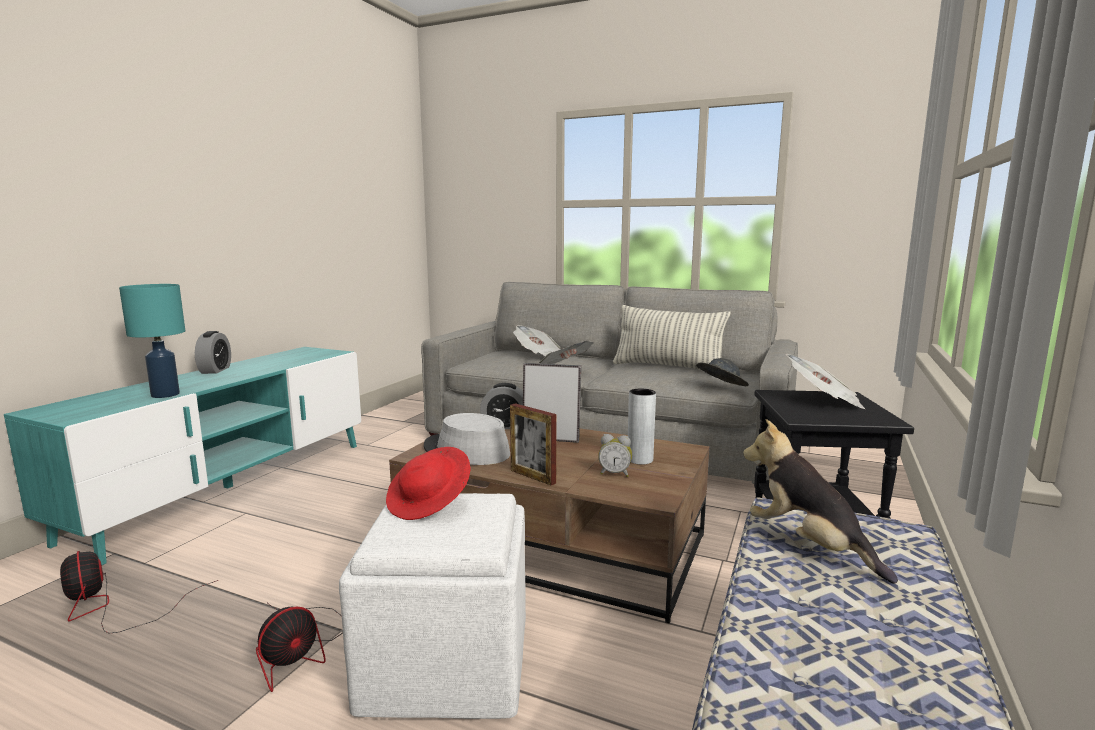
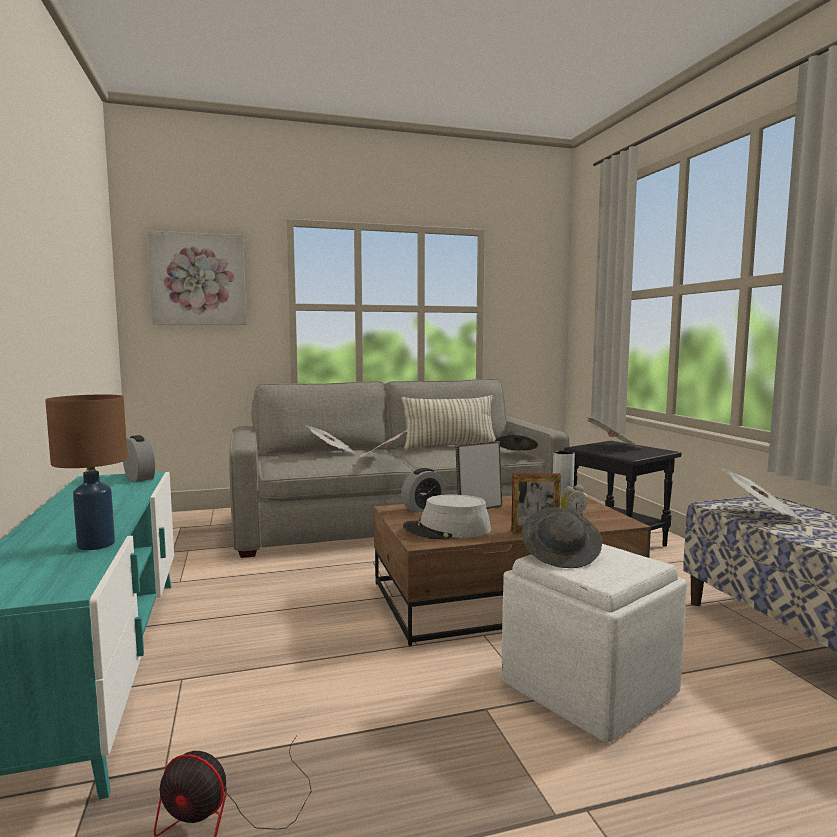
camera: 40 degrees left, 5 degrees down
(165, 394) = (95, 544): turquoise table lamp -> brown table lamp
(215, 370) = (56, 514): alarm clock -> alarm clock (139, 478)
(300, 650) = (488, 735): fan -> none
(429, 503) = (561, 555): red hat -> grey hat
(482, 181) = (198, 279): none -> picture
(808, 546) = (762, 515): plush toy -> newspaper

